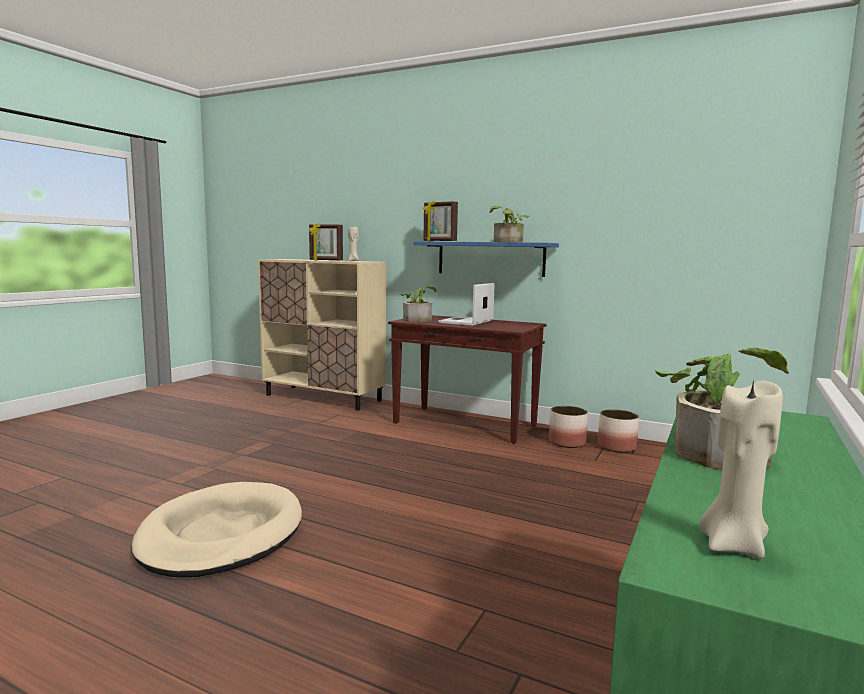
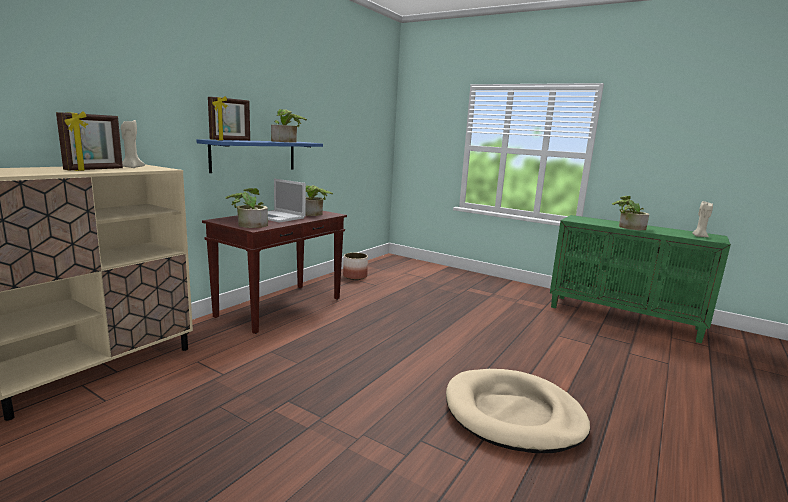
camera: 85 degrees left, 5 degrees up
(502, 326) = (313, 214): none -> potted plant
(567, 443) = (342, 285): planter -> none

